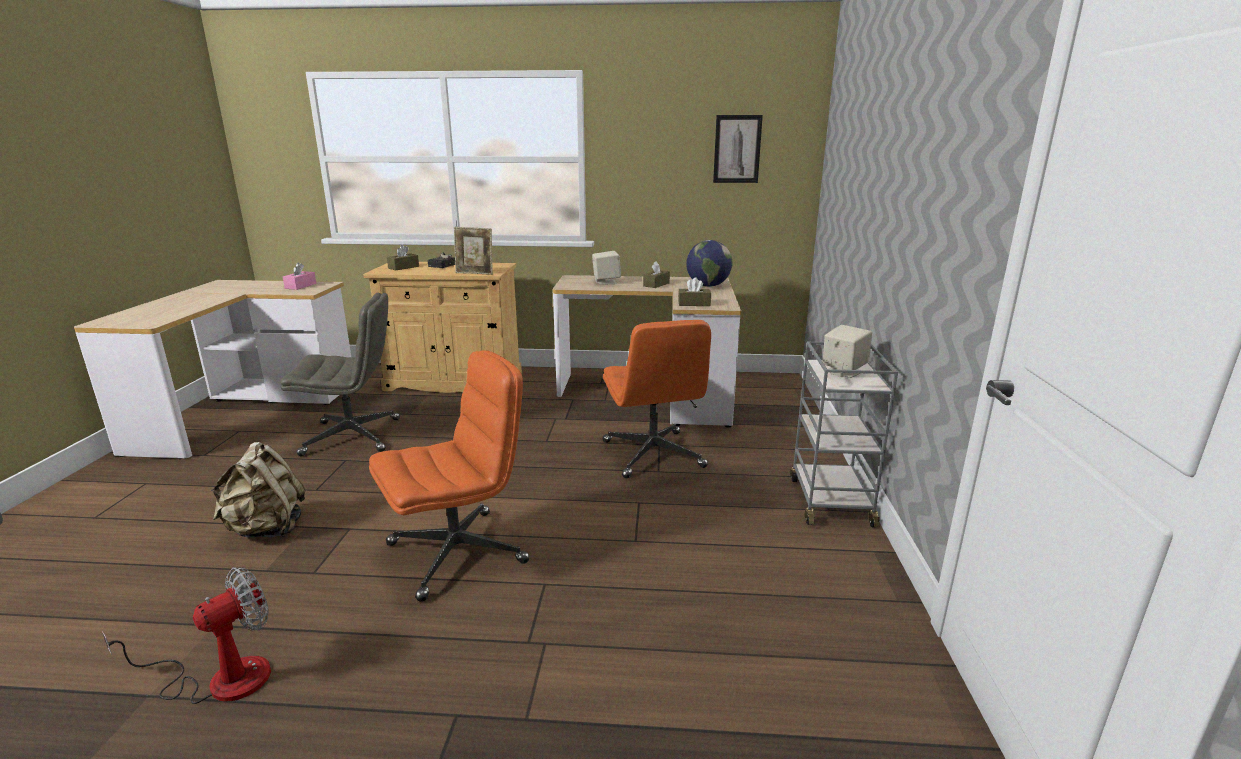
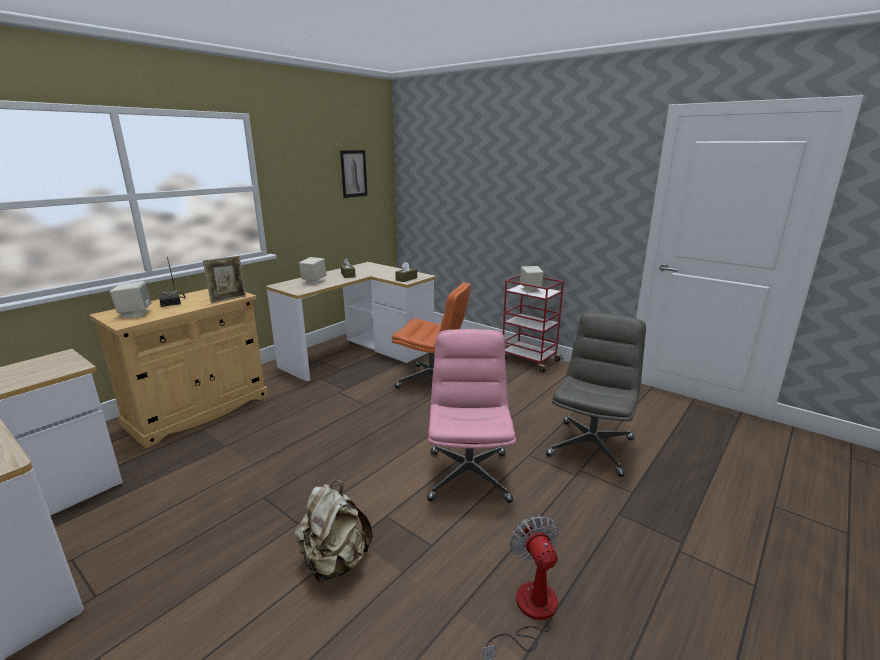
camera: 55 degrees left, 0 degrees up
(300, 286) = (35, 367): pink tissue box -> none
(353, 436) = (221, 483): grey office chair -> grey office chair (590, 446)
(403, 267) = (135, 314): brown tissue box -> beige speaker
(458, 552) = (468, 475): orange office chair -> pink office chair
(708, 286) = (376, 268): globe -> none
(830, 501) = (529, 360): grey cart -> red cart

